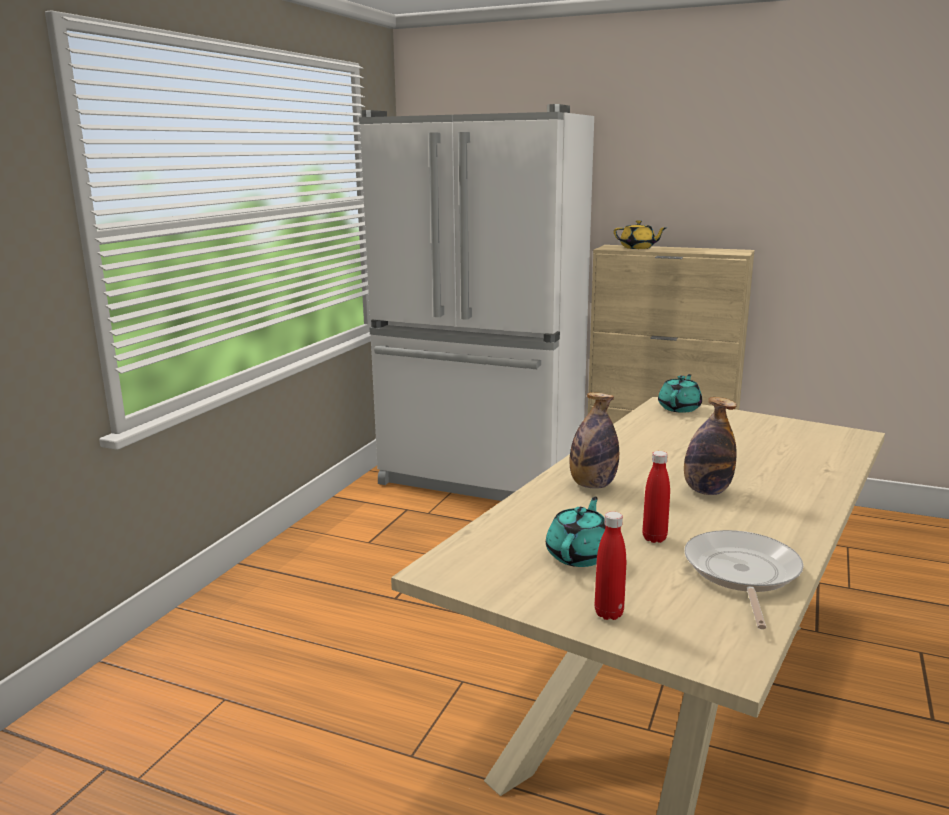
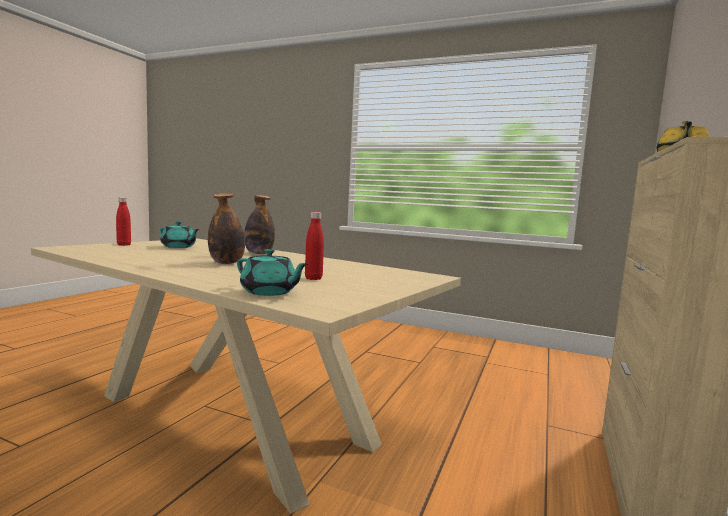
camera: 90 degrees right, 10 degrees down
(480, 478) = (570, 383): white fridge -> none
(654, 538) = (178, 253): red bottle -> red bottle (313, 278)
(679, 408) = (421, 278): turquoise teapot -> turquoise teapot (269, 292)
(741, 574) = (117, 255): frying pan -> none

